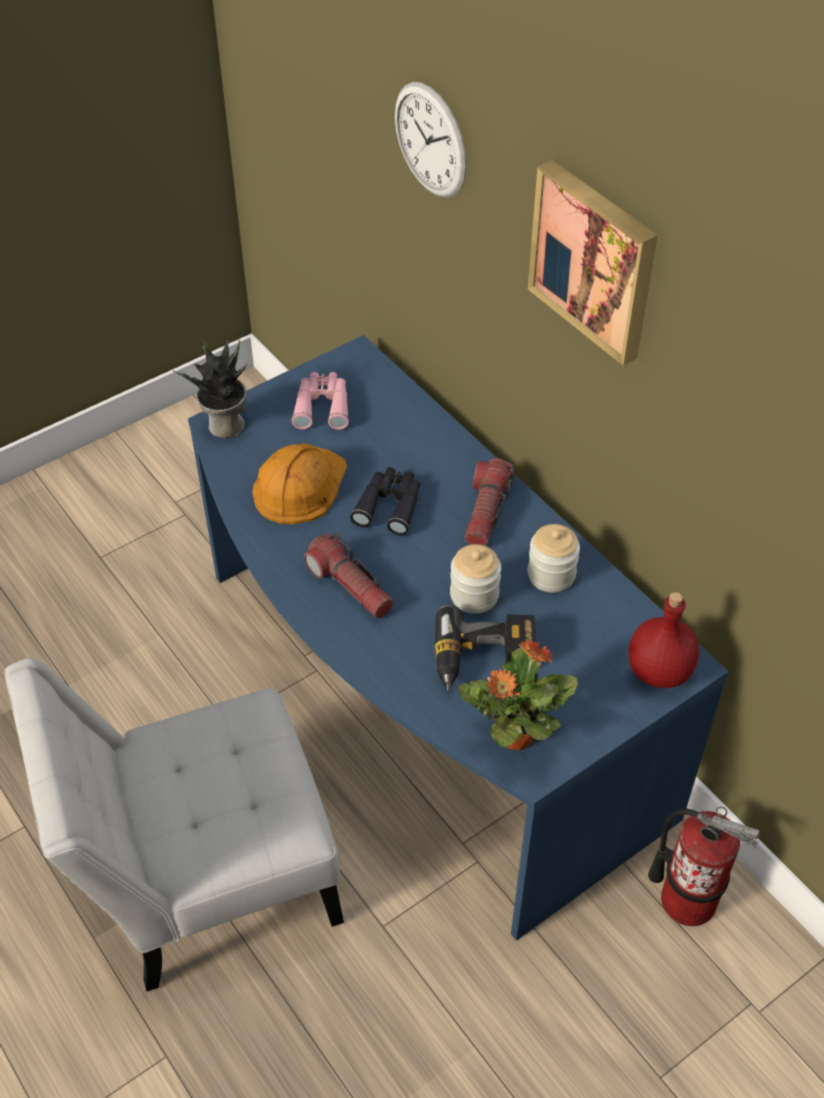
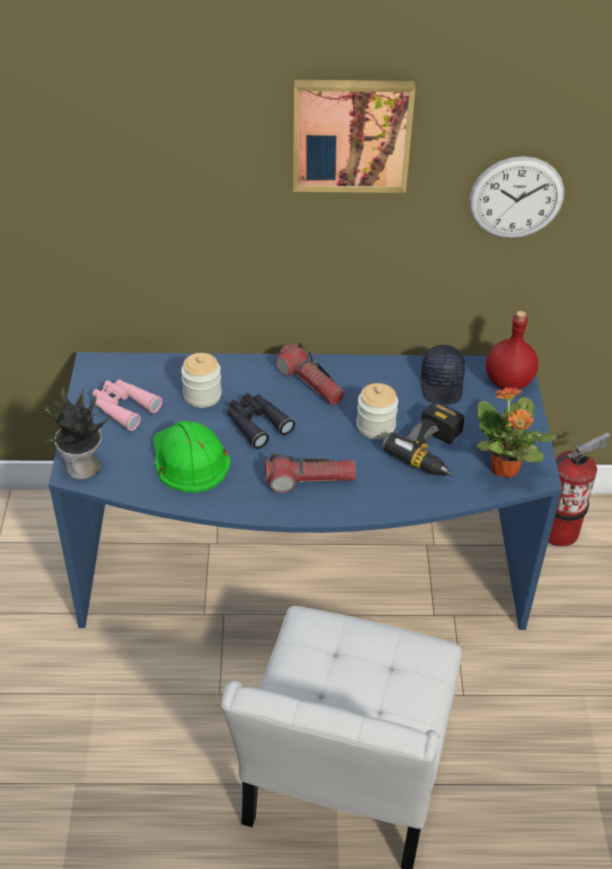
camera: 55 degrees left, 5 degrees down
(299, 486) = (188, 458): orange hard hat -> green hard hat
(430, 140) = (141, 135): wall clock -> wall clock (516, 198)
(551, 575) = (392, 384): jar -> jar (202, 395)
(595, 616) = (442, 384): none -> black cap

